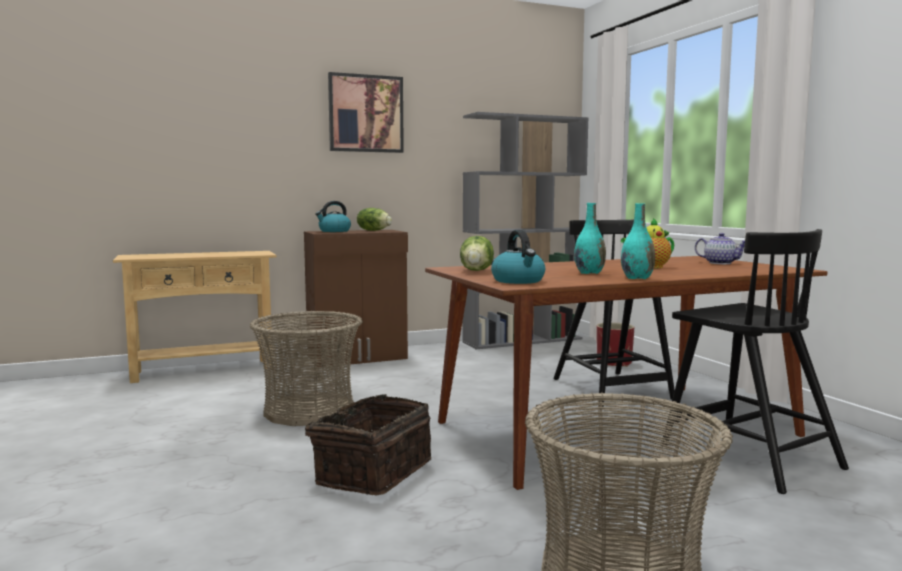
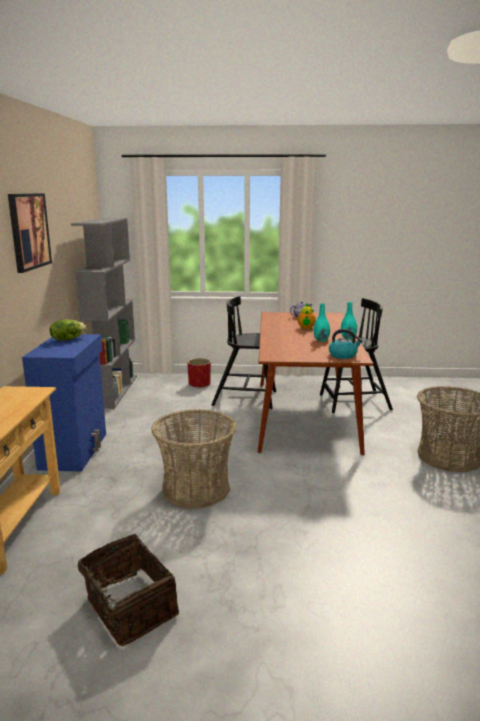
camera: 65 degrees left, 10 degrees up
(334, 231) = (50, 349): kettle -> none
(358, 357) = (75, 450): brown cabinet -> blue cabinet
(371, 473) = (323, 486): basket -> basket (128, 609)
(477, 271) = (291, 354): lettuce -> none

